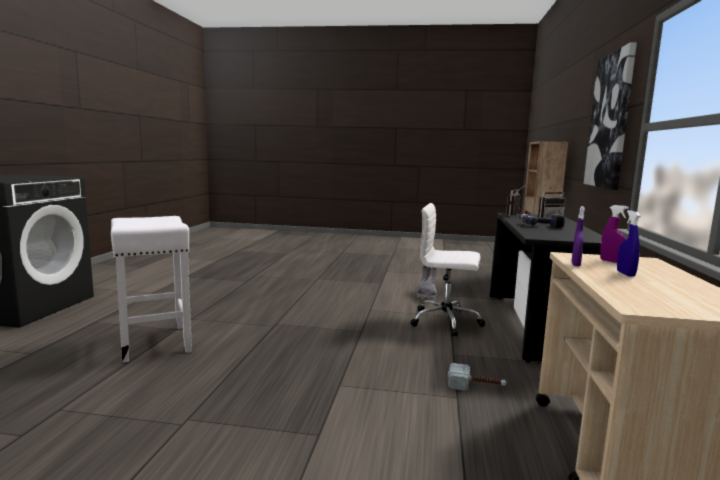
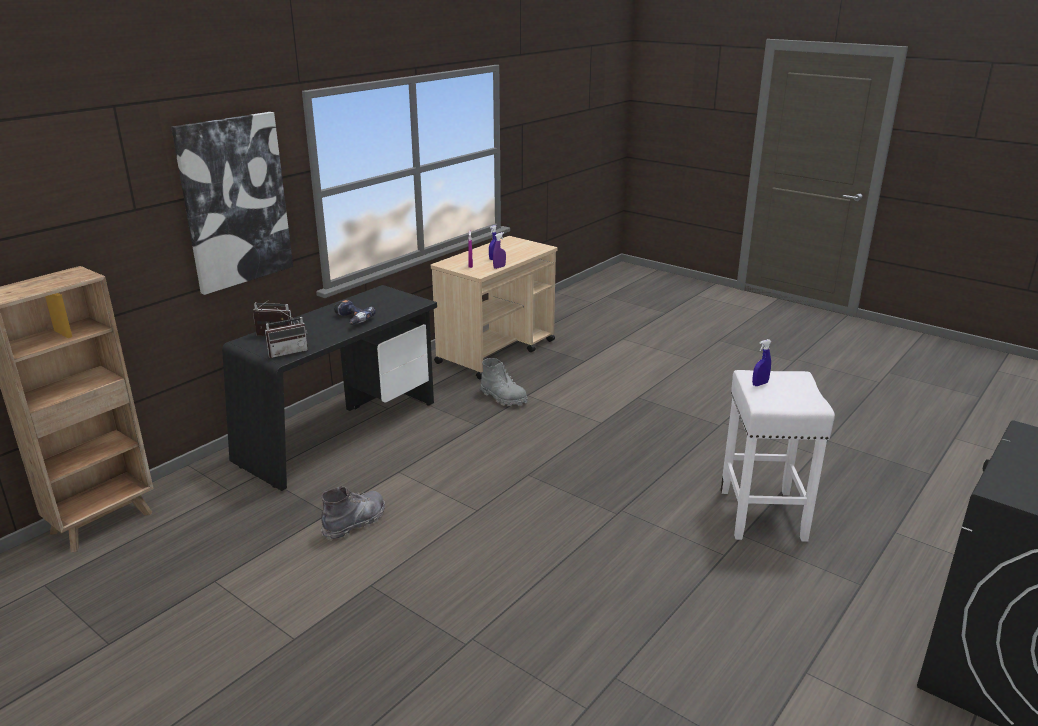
camera: 150 degrees left, 15 degrees up
(167, 221) = (760, 384): none -> blue spray bottle
(446, 321) = (417, 463): white office chair -> none
(476, 386) = (503, 397): hammer -> grey boot

